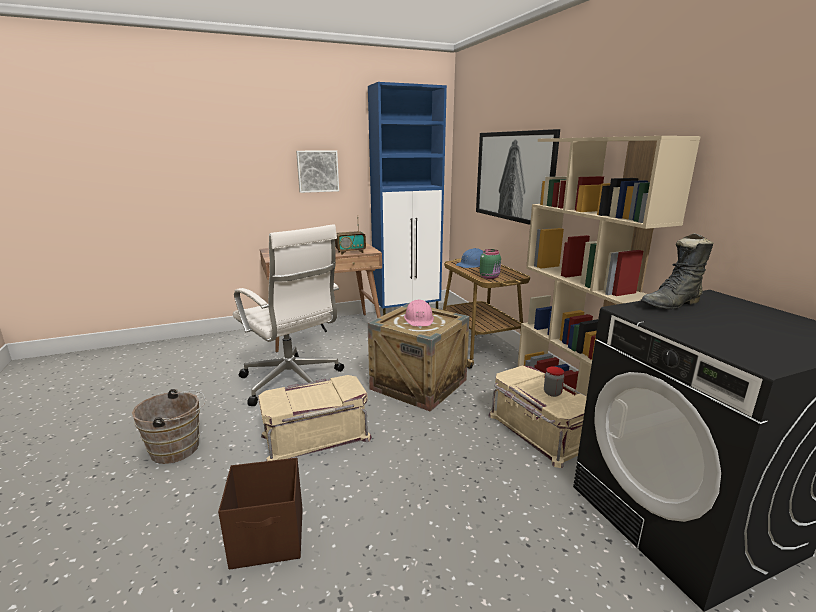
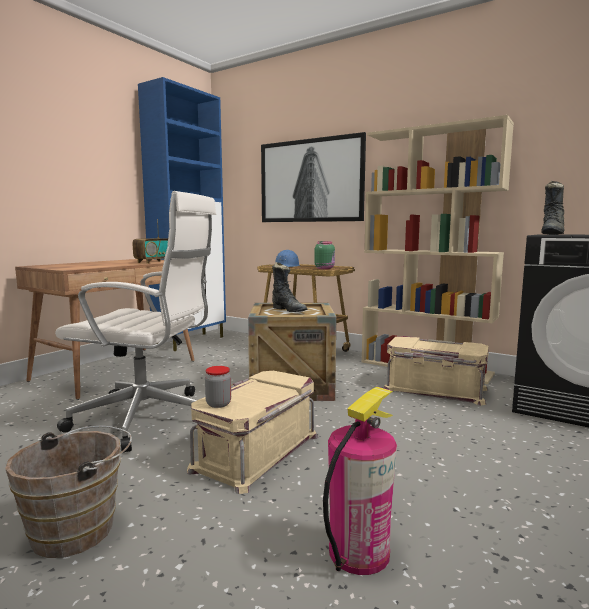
camera: 35 degrees left, 10 degrees down
(269, 538) = (358, 552): brown storage box -> fire extinguisher
(317, 171) = (85, 171): picture -> none
(419, 319) = (289, 310): pink hard hat -> black boot
(552, 393) = (445, 346): jar -> jar (218, 404)

